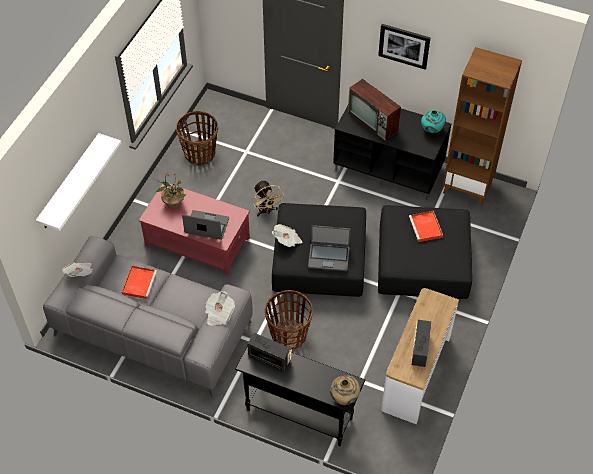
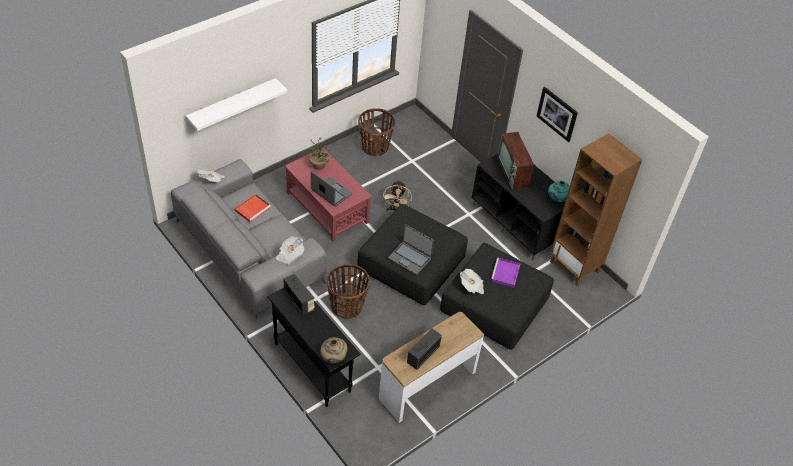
camera: 25 degrees right, 5 degrees down
(287, 240) = (386, 231): newspaper -> newspaper (471, 286)
(426, 228) = (505, 274): red tray -> purple tray

